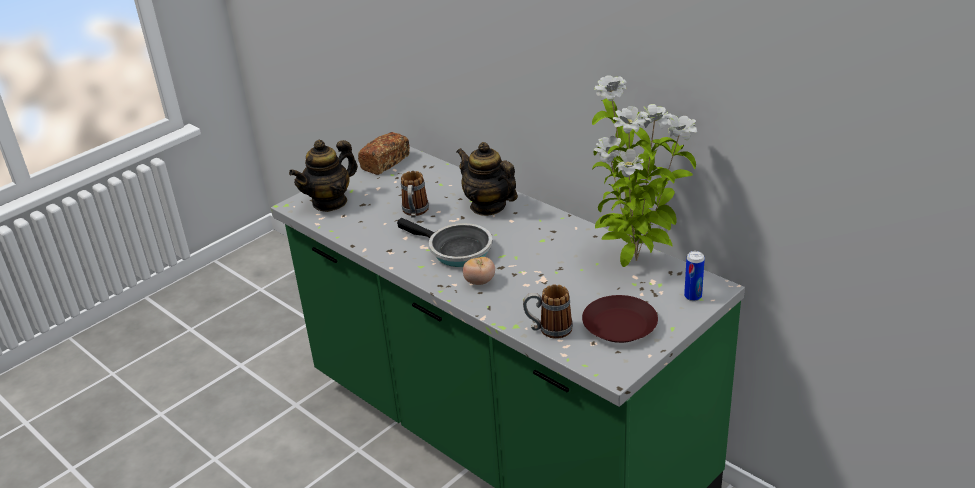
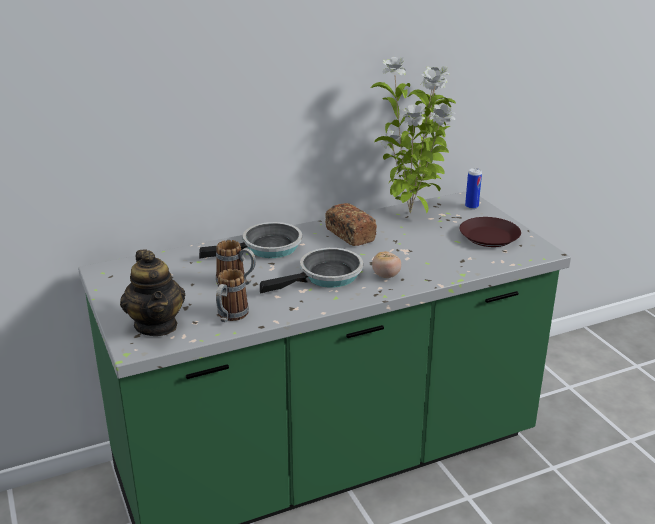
camera: 70 degrees left, 5 degrees down
(385, 162) = (114, 280): bread -> bread (350, 234)
(488, 206) = (267, 248): teapot -> frying pan
(548, 330) = (477, 263): mug -> mug (230, 317)

